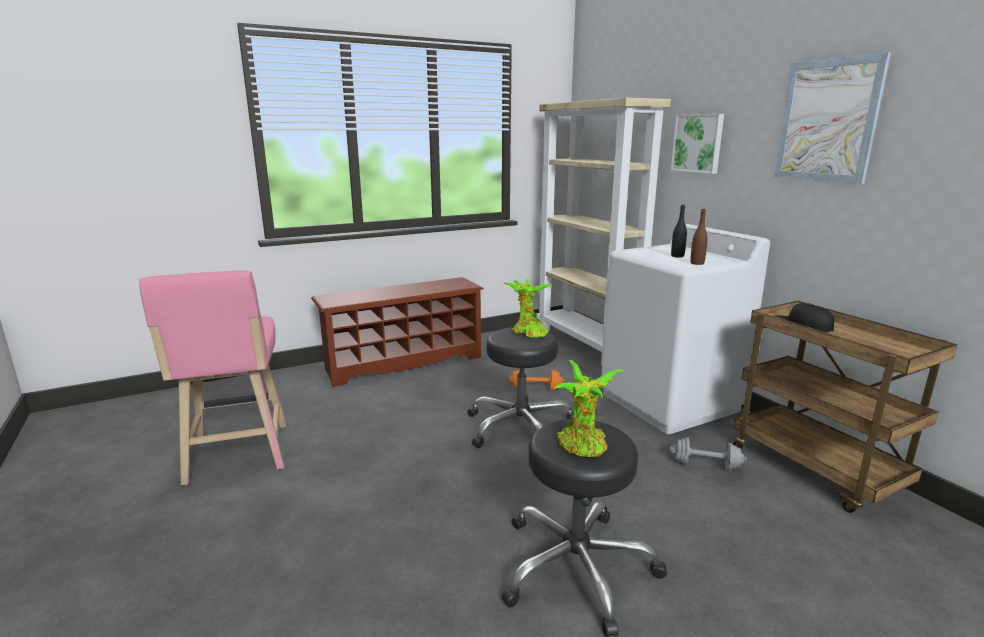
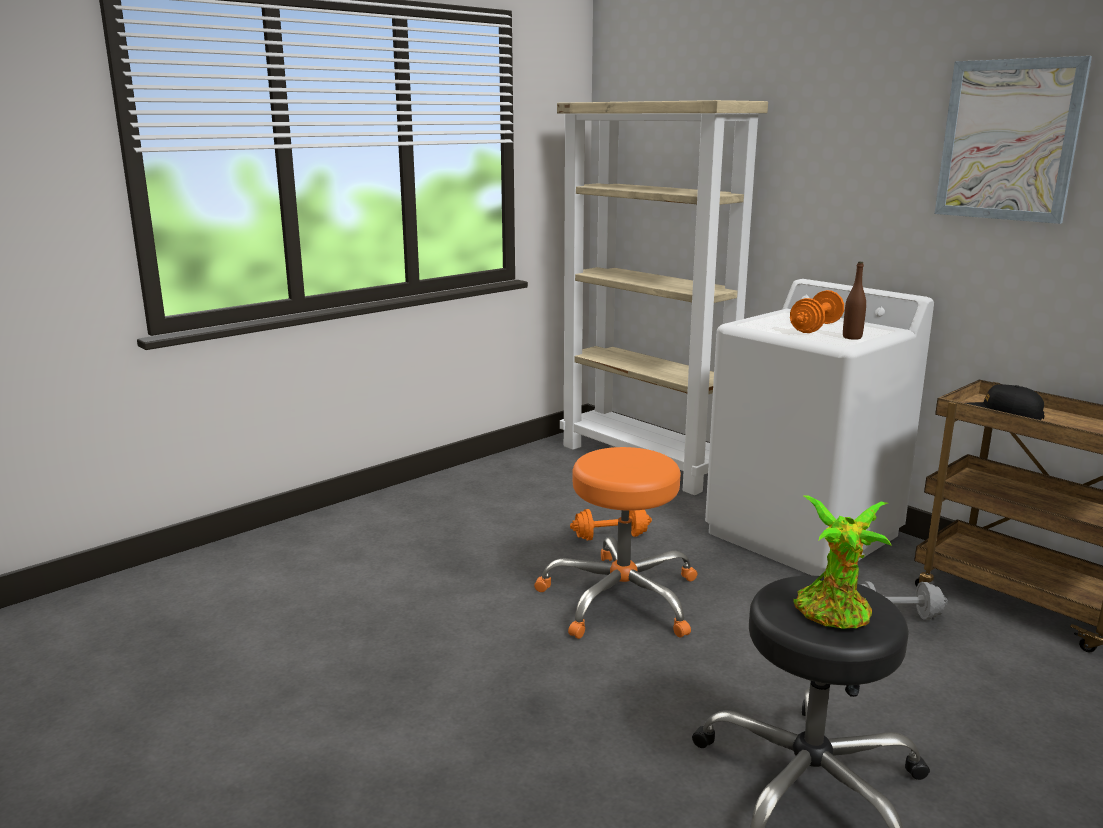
camera: 15 degrees left, 0 degrees up
(237, 456) = (198, 711): pink stool -> none
(404, 363) = (385, 519): brown shoe rack -> none
(519, 427) = (621, 598): black stool -> orange stool
(528, 333) = (629, 456): potted plant -> none
(677, 256) = (815, 328): black bottle -> orange dumbbell
(698, 143) = (814, 165): picture -> none

